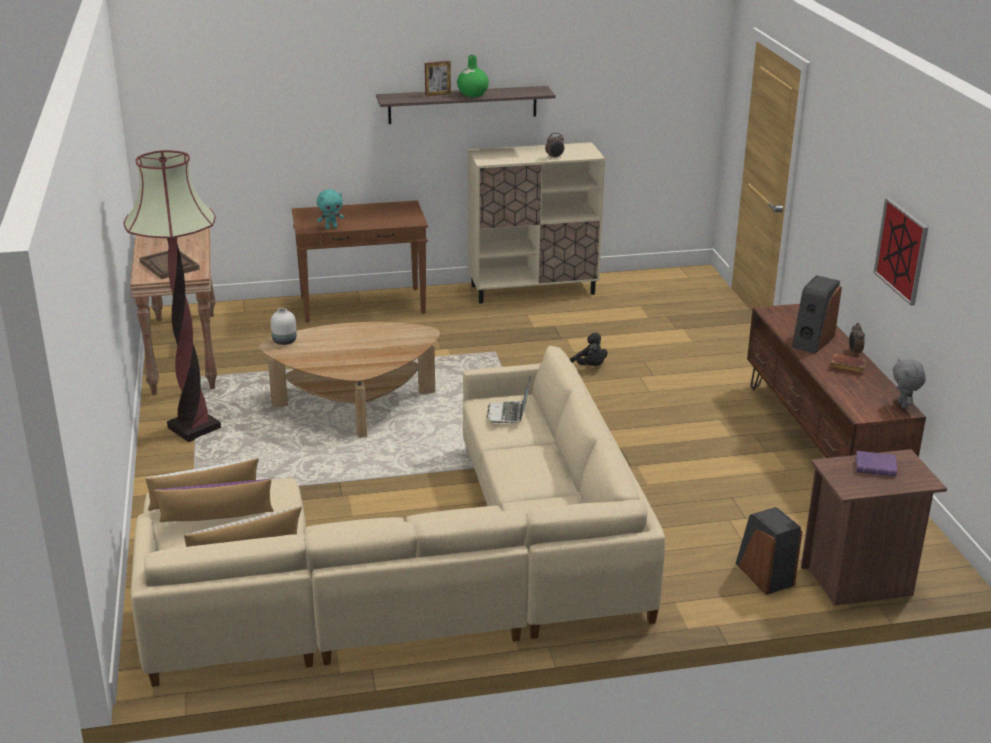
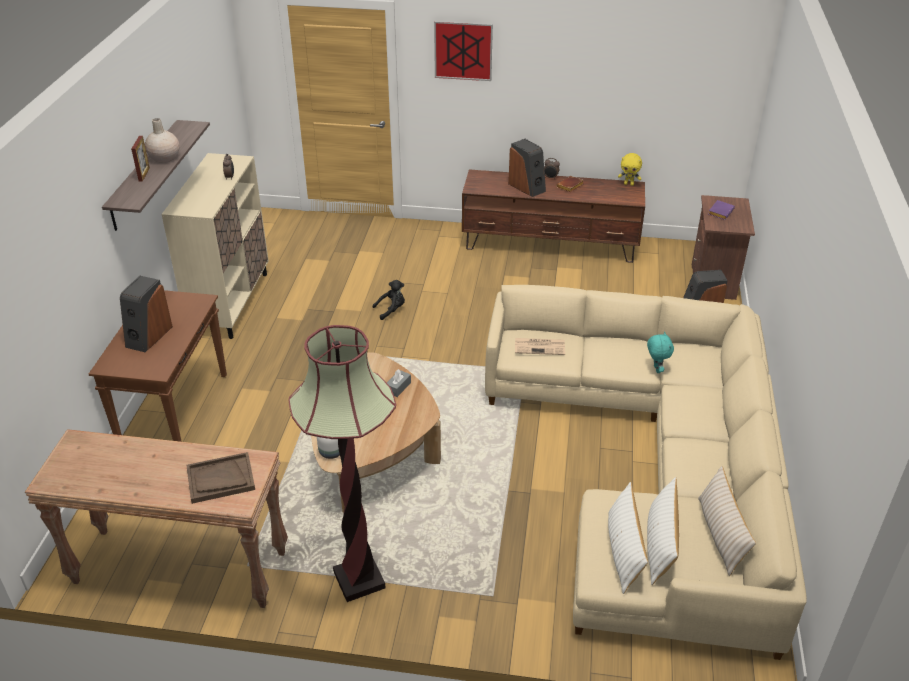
camera: 70 degrees left, 10 degrees up
(217, 521) = (660, 545): purple pillow -> white pillow
(331, 227) = (170, 354): turquoise plush toy -> turquoise plush toy (656, 369)
(351, 215) = (148, 336): none -> speaker
(392, 353) = (398, 387): none -> grey tissue box
(472, 94) = (164, 158): green vase -> beige vase
(509, 414) = (540, 346): laptop -> newspaper
(901, 250) = (580, 94): picture -> picture (463, 50)
(903, 405) = (629, 184): grey plush toy -> yellow plush toy

